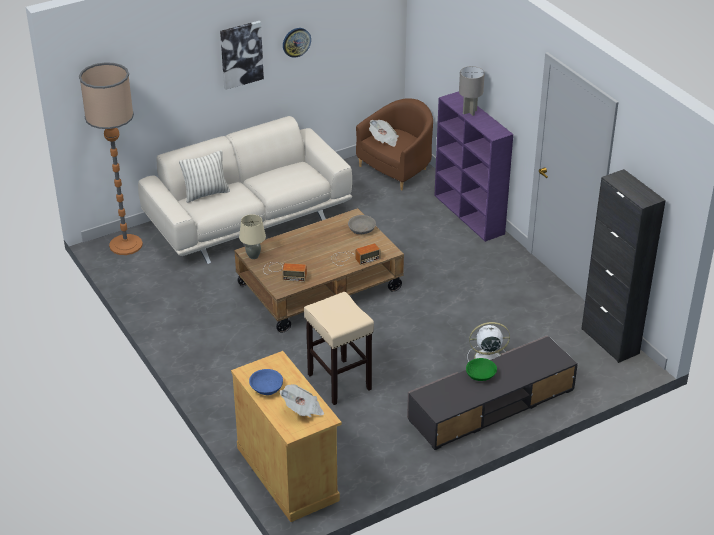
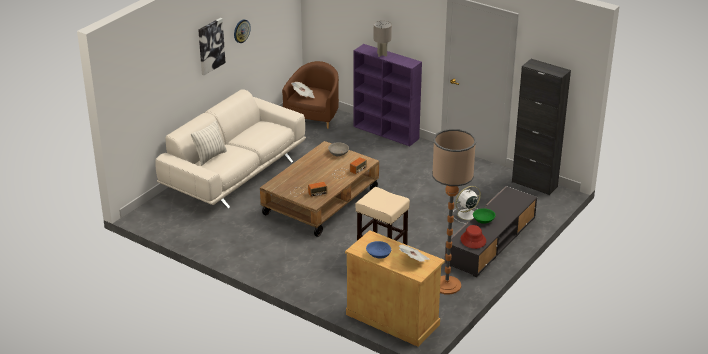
camera: 25 degrees left, 5 degrees down
(126, 245) = (156, 211): floor lamp -> floor lamp (446, 285)
(253, 256) = (277, 188): beige table lamp -> none
(445, 400) = (473, 240): none -> red hat

